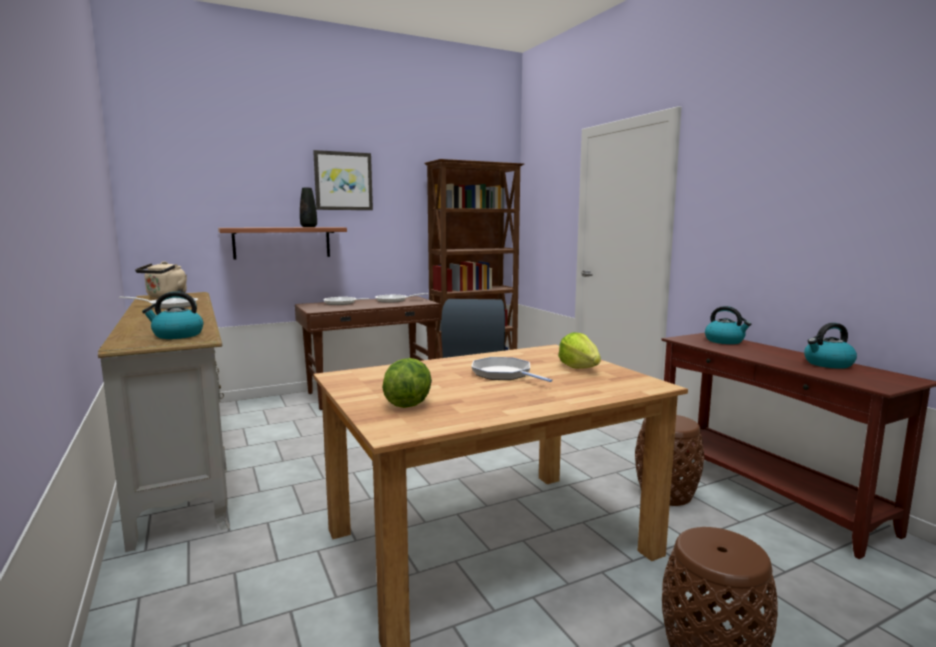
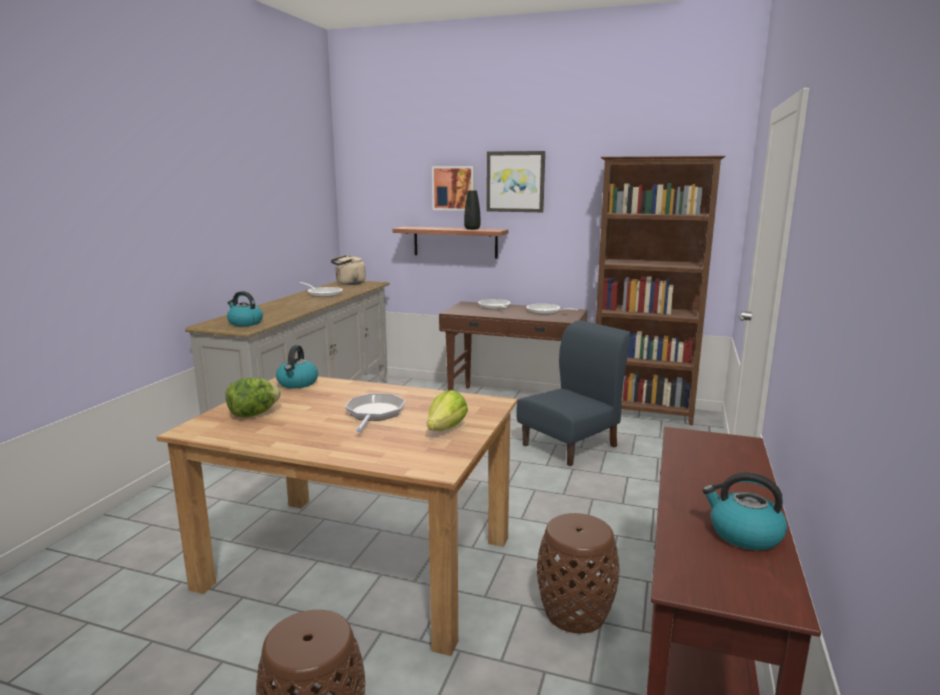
camera: 45 degrees right, 5 degrees up
(278, 186) = (454, 188): none -> picture
(725, 341) = (730, 456): kettle -> kettle (297, 383)

